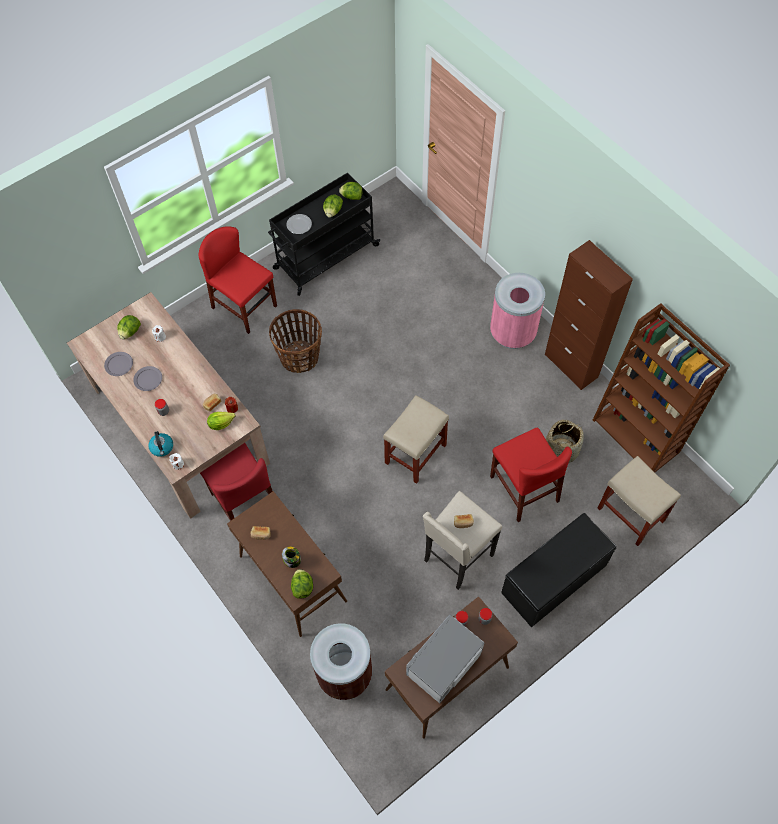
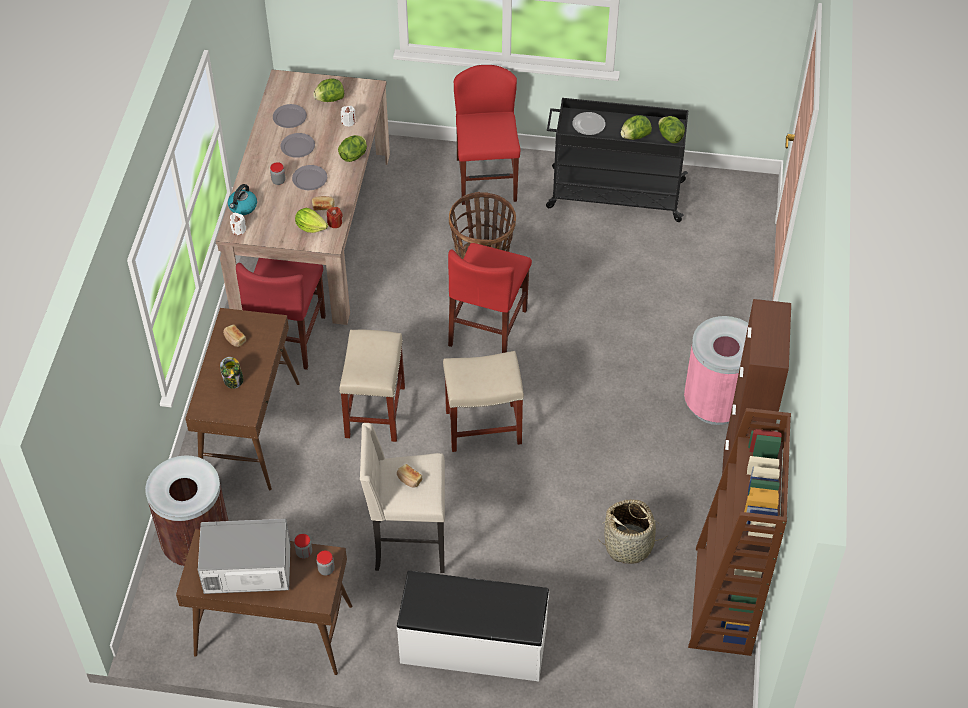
camera: 45 degrees right, 10 degrees down
(182, 393) = (310, 179): none -> grey plate
(302, 587) = (215, 407): lettuce -> lettuce (354, 156)
(524, 488) = (547, 545): red chair -> red chair (488, 327)
(554, 579) = (473, 646): black bench -> white bench
(630, 514) = (623, 661): beige stool -> beige stool (375, 410)

